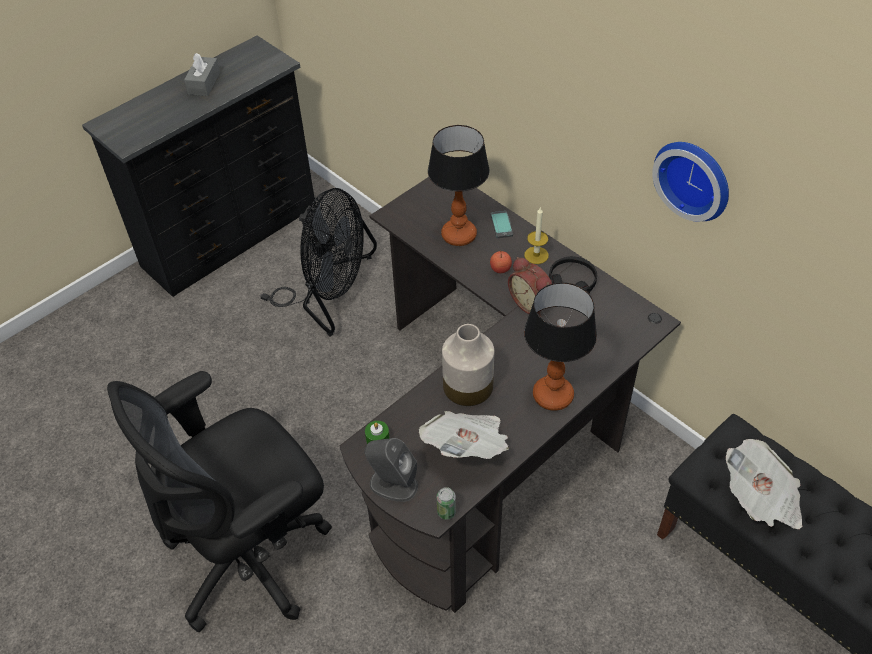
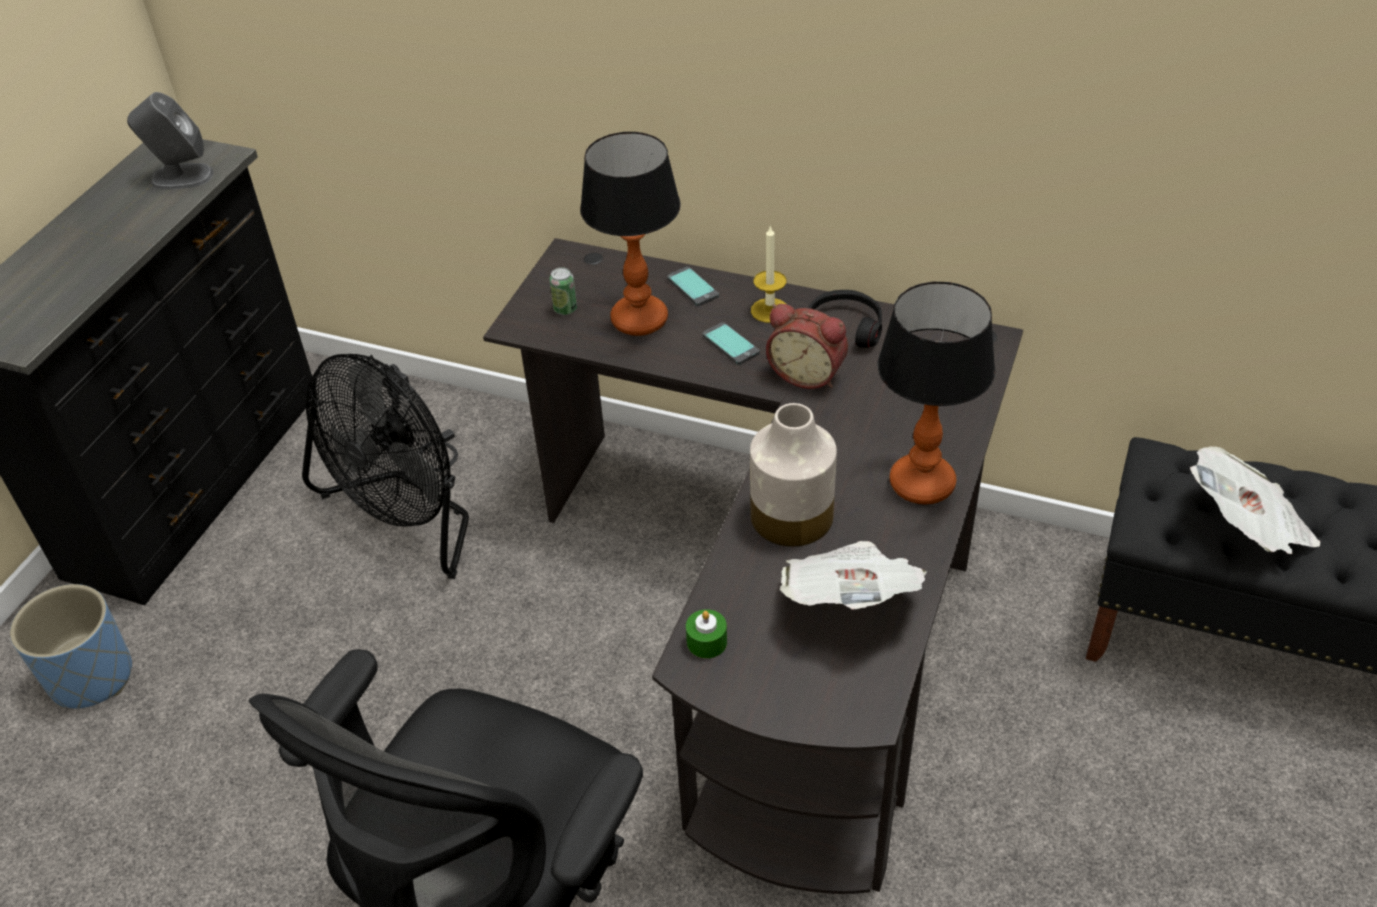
camera: 25 degrees left, 5 degrees down
(130, 326) = (91, 677): none -> blue planter
(204, 83) = (107, 218): grey tissue box -> none
(328, 293) = (409, 509): black fan -> black fan turned 135 degrees clockwise
(393, 484) = (774, 697): grey speaker -> grey speaker (181, 177)
(446, 512) = (882, 703): can -> can (565, 309)
(500, 269) = (731, 344): apple -> phone
(695, 178) = (1019, 90): wall clock -> none

